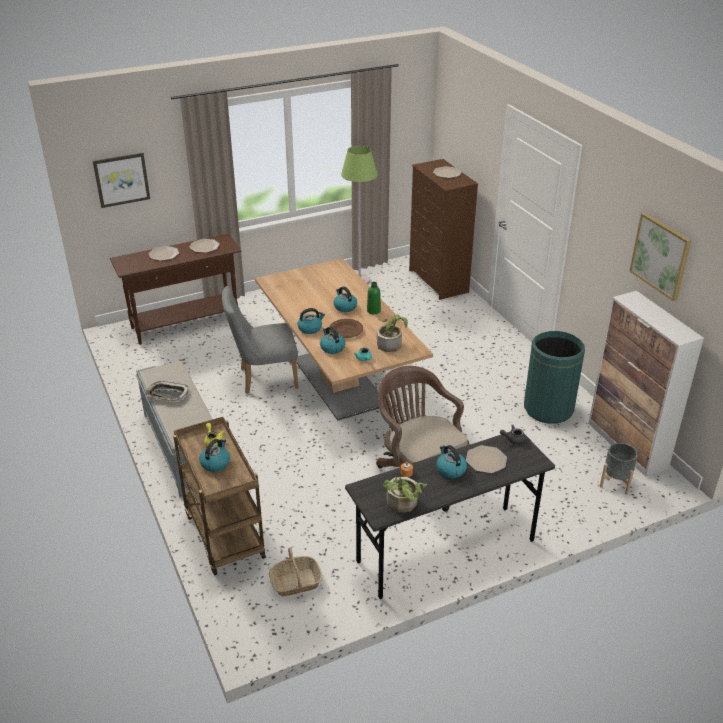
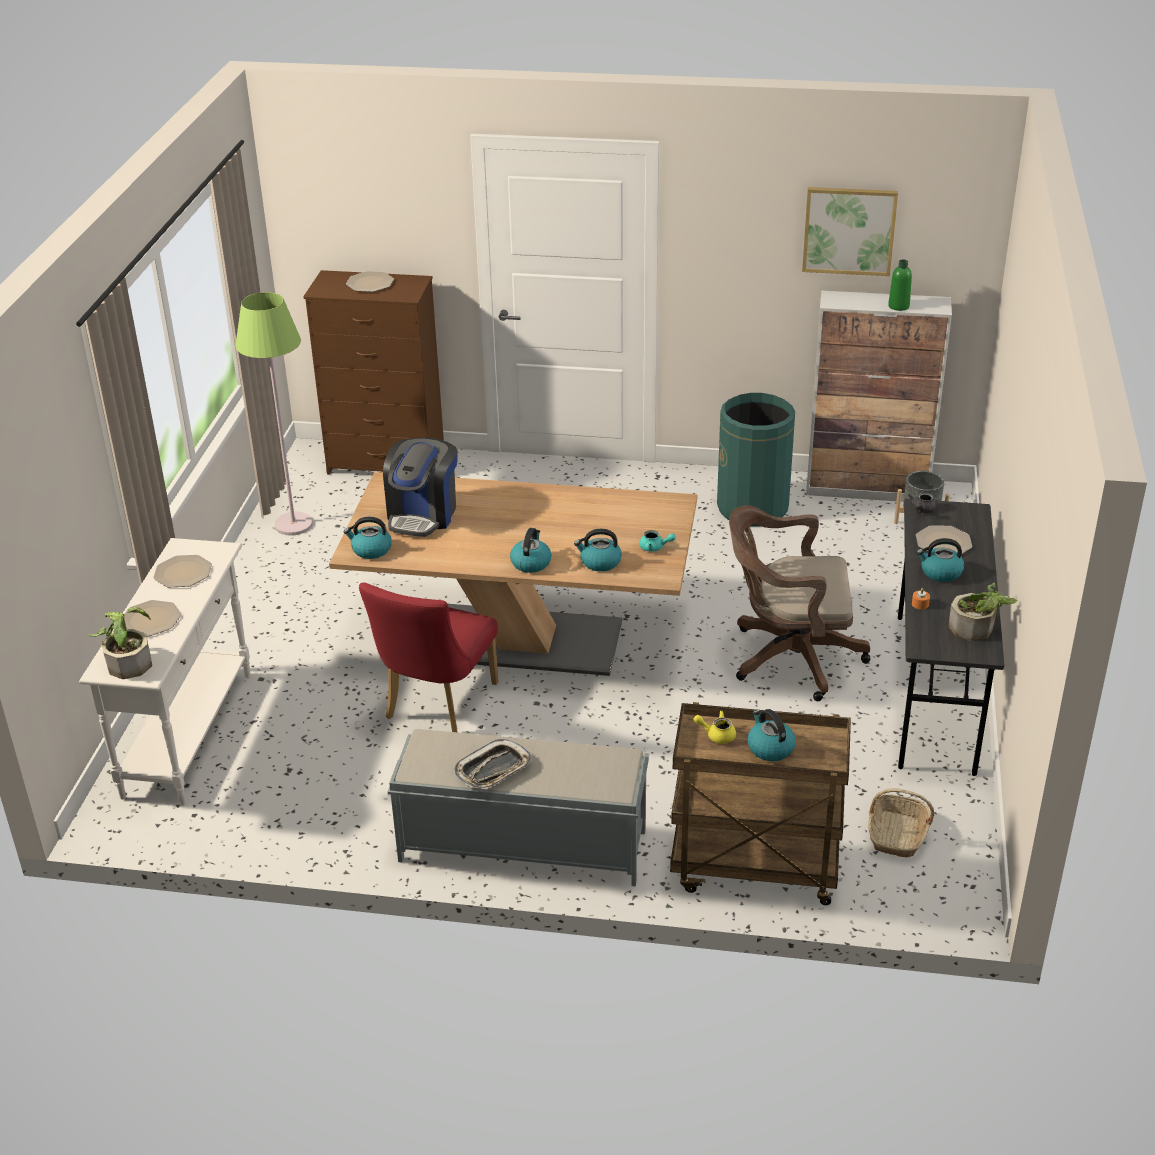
camera: 55 degrees left, 0 degrees up
(121, 179) = (39, 522): picture -> none
(186, 324) = (189, 734): brown console table -> white console table
(263, 378) = (436, 706): grey chair -> red chair
(320, 284) = (423, 515): none -> coffee machine
(345, 307) = (509, 516): kettle -> kettle (371, 550)
(346, 330) = (570, 537): brown plate -> none
(373, 311) = (546, 498): green bottle -> green bottle (898, 306)
(391, 343) = (639, 514): potted plant -> potted plant (128, 661)

